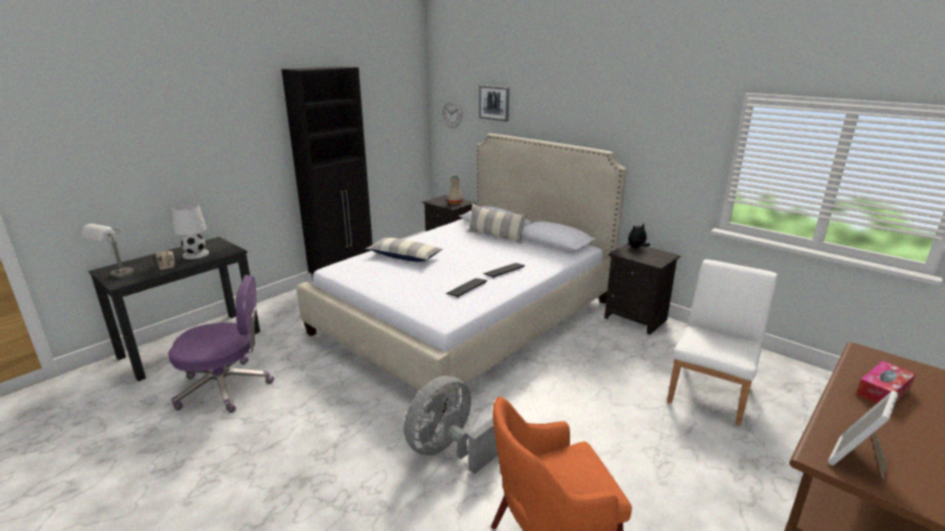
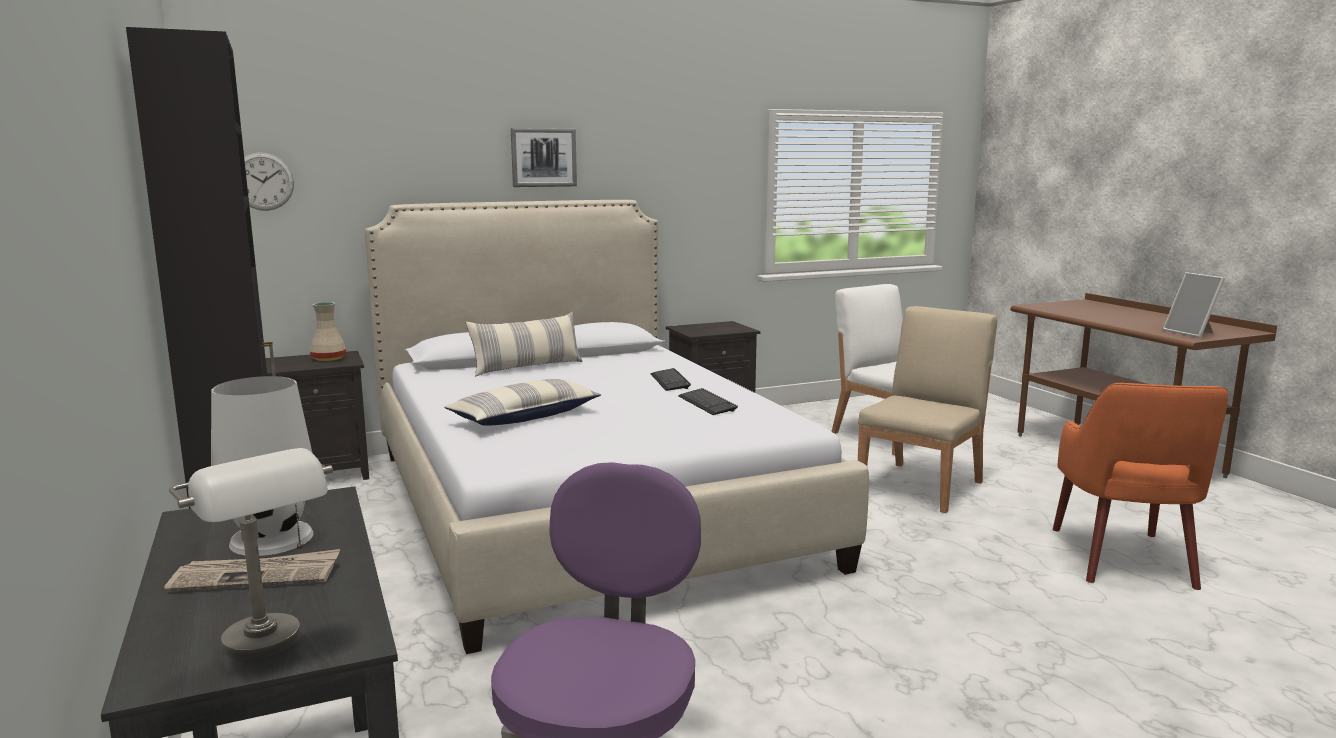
camera: 65 degrees left, 10 degrees down
(449, 451) = (939, 580): grey fan -> none
(494, 103) = (381, 149): picture -> picture (543, 157)
(611, 423) = (921, 486): none -> beige chair
(636, 248) = (689, 327): plush toy -> none
(882, 391) = (1095, 314): tissue box -> none

